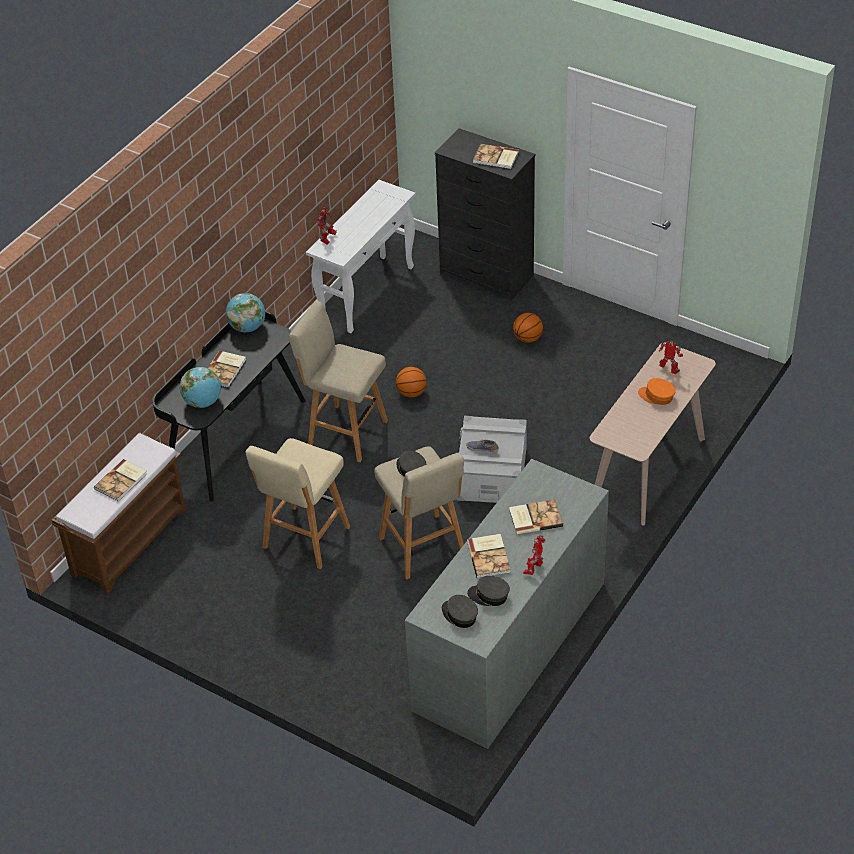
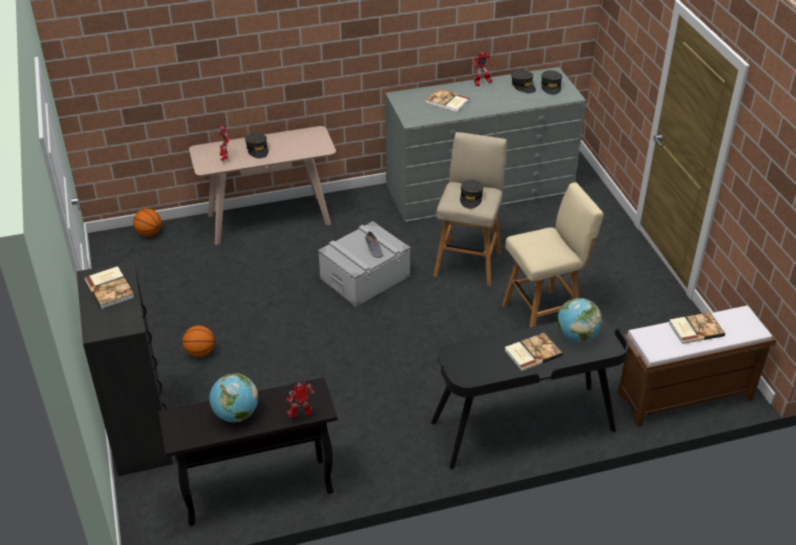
camera: 140 degrees left, 5 degrees down
(247, 327) = (472, 380): globe -> globe (236, 414)
(345, 432) = (429, 373): beige stool -> none
(367, 293) = (257, 492): white console table -> black console table
(411, 393) = (342, 369): basketball -> basketball (149, 233)
(489, 557) = (499, 100): book -> none
(656, 396) = (257, 149): orange cap -> grey cap

